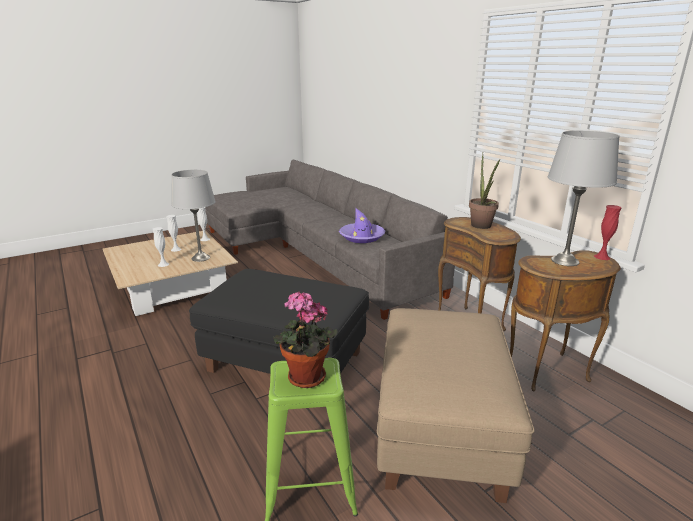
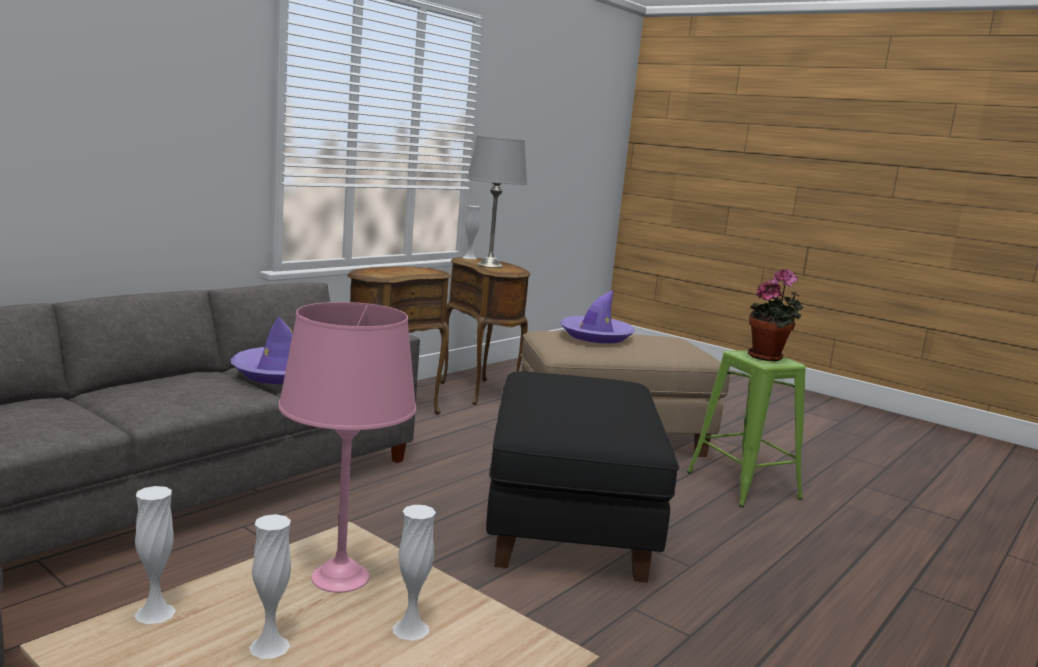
camera: 110 degrees left, 10 degrees down
(200, 258) = (340, 578): grey table lamp -> pink table lamp
(451, 330) = (596, 336): none -> purple hat
(482, 227) = (396, 271): potted plant -> none
(602, 257) = (469, 258): red vase -> white vase

